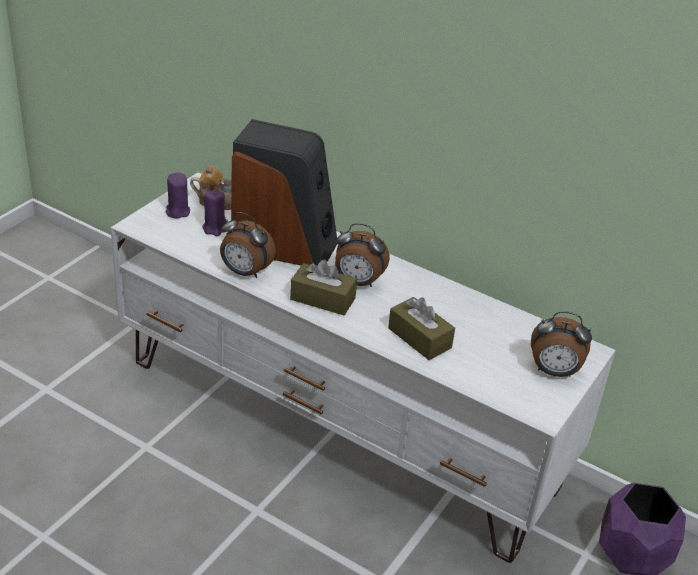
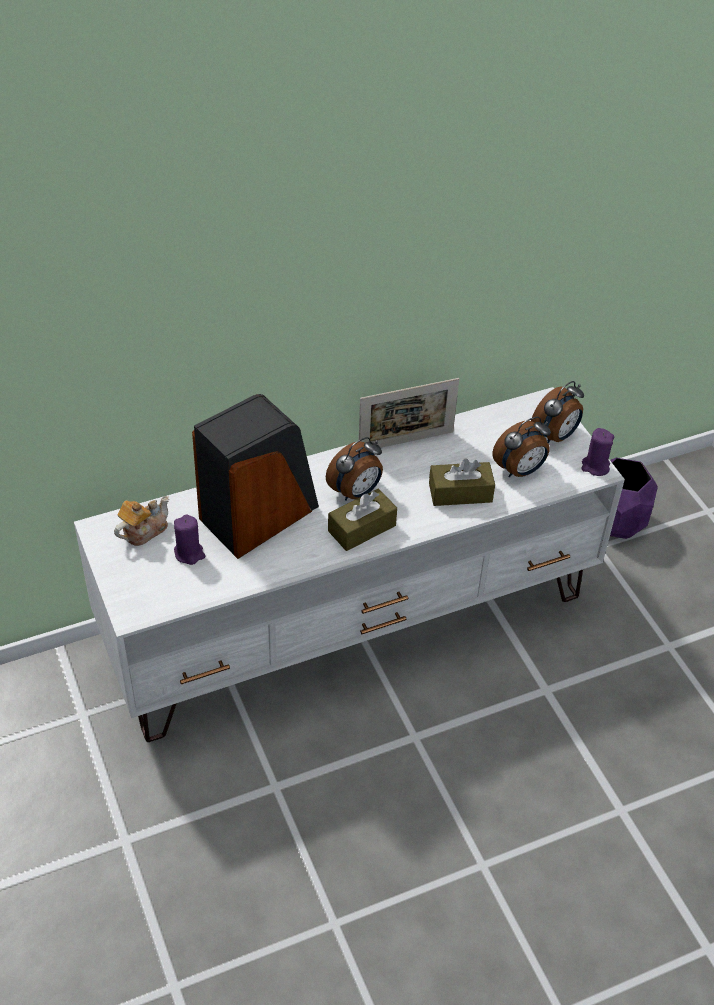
camera: 55 degrees left, 10 degrees up
(177, 211) = (135, 569): purple candle -> purple candle (595, 466)
(245, 272) = (280, 564): alarm clock -> alarm clock (520, 471)
(443, 288) = (405, 441): none -> picture frame

